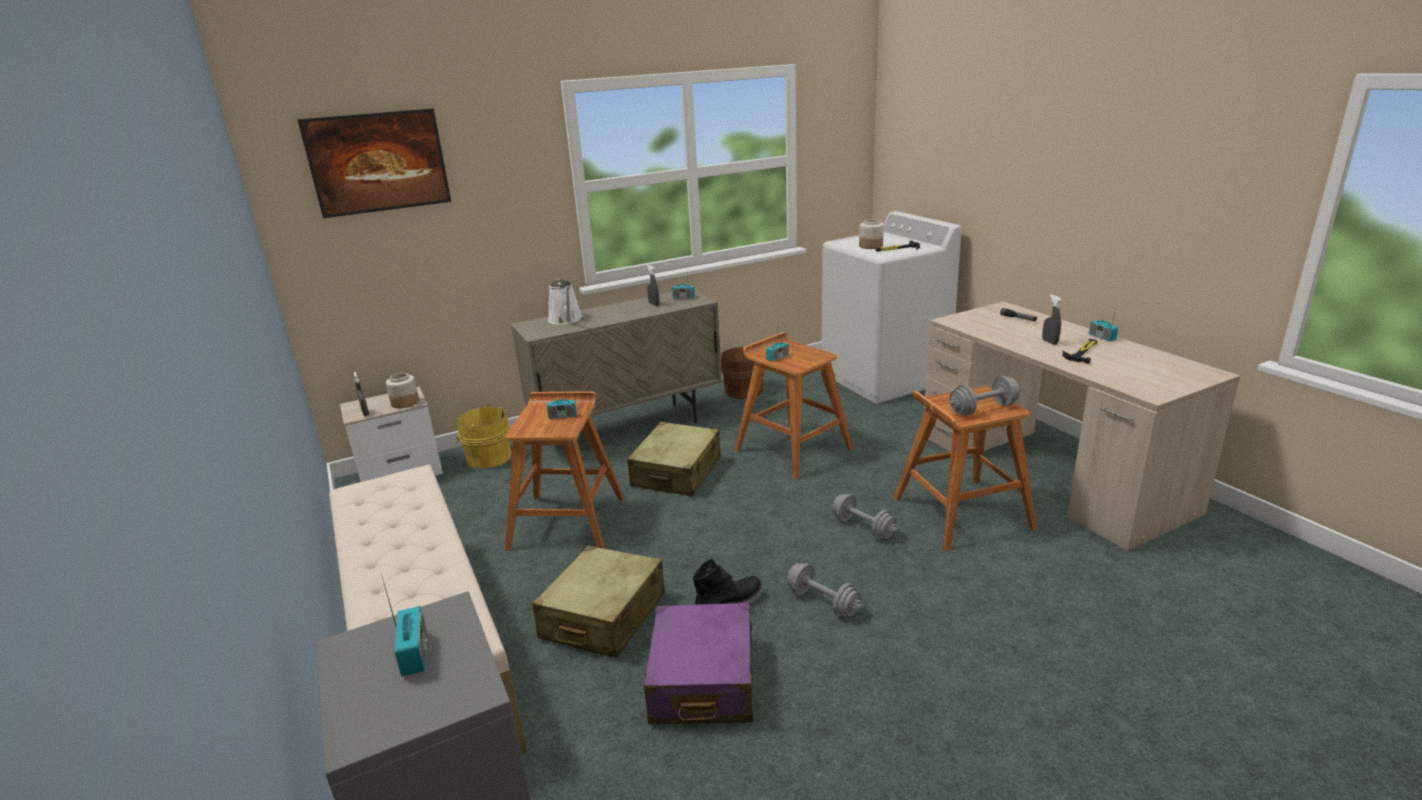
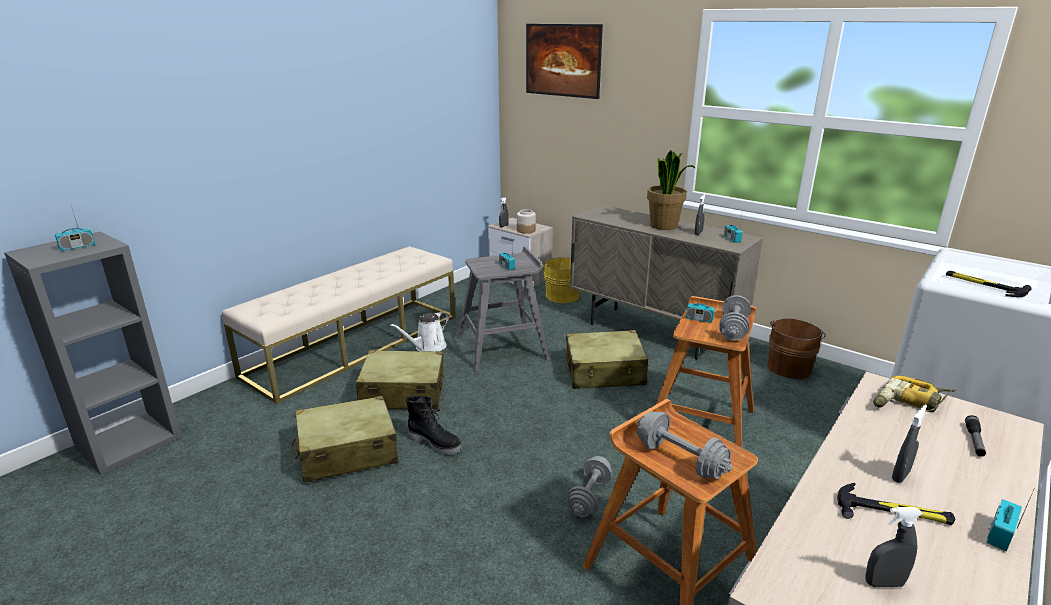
camera: 65 degrees right, 0 degrees up
(566, 320) = (626, 216): white watering can -> white watering can (428, 347)
(568, 522) = (503, 348): brown stool -> grey stool
(617, 312) = (664, 226): none -> potted plant
(703, 680) = (347, 452): purple suitcase -> beige suitcase
(823, 602) = (458, 492): grey dumbbell -> grey dumbbell (733, 329)
(871, 246) = (969, 270): jar -> none
(975, 320) = (910, 404): none -> power drill
(1142, 369) = (884, 583): none -> grey spray bottle

